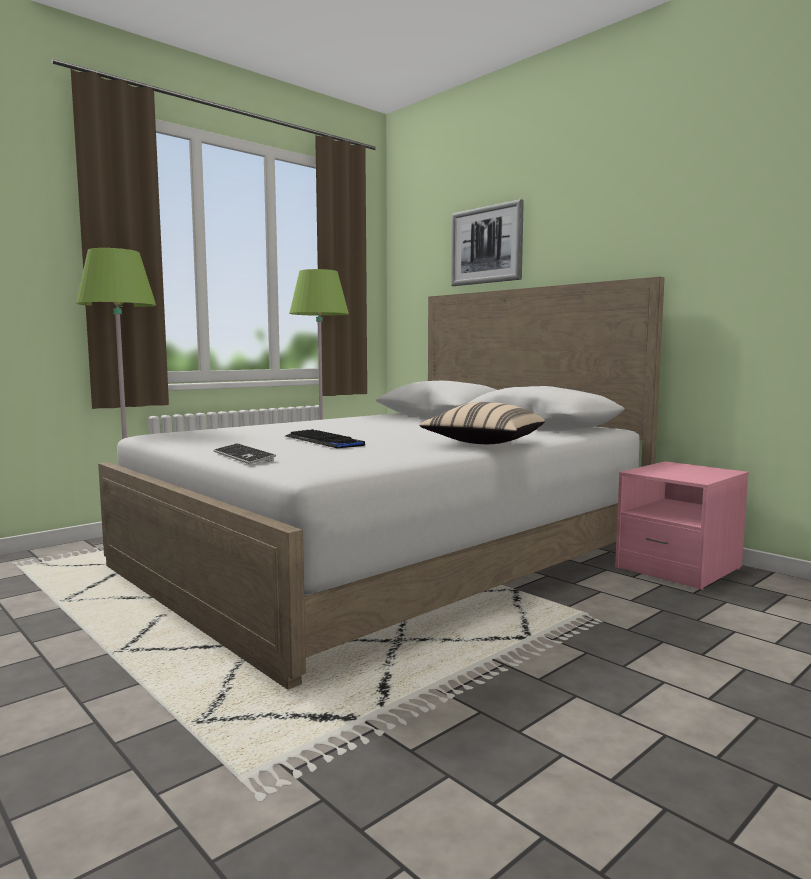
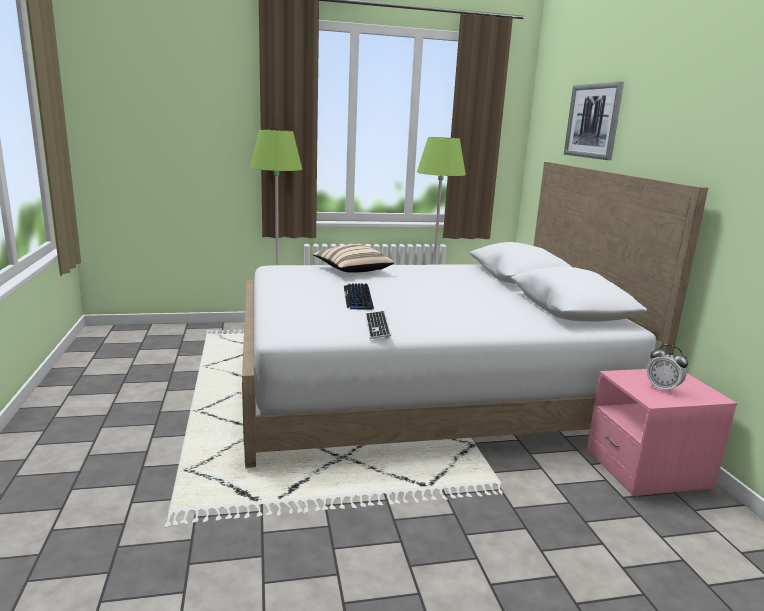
camera: 30 degrees right, 10 degrees up
(243, 456) = (279, 306): keyboard -> keyboard (377, 326)
(483, 443) = (461, 326): beige pillow -> beige pillow (352, 270)
(687, 473) = (662, 389): none -> alarm clock

